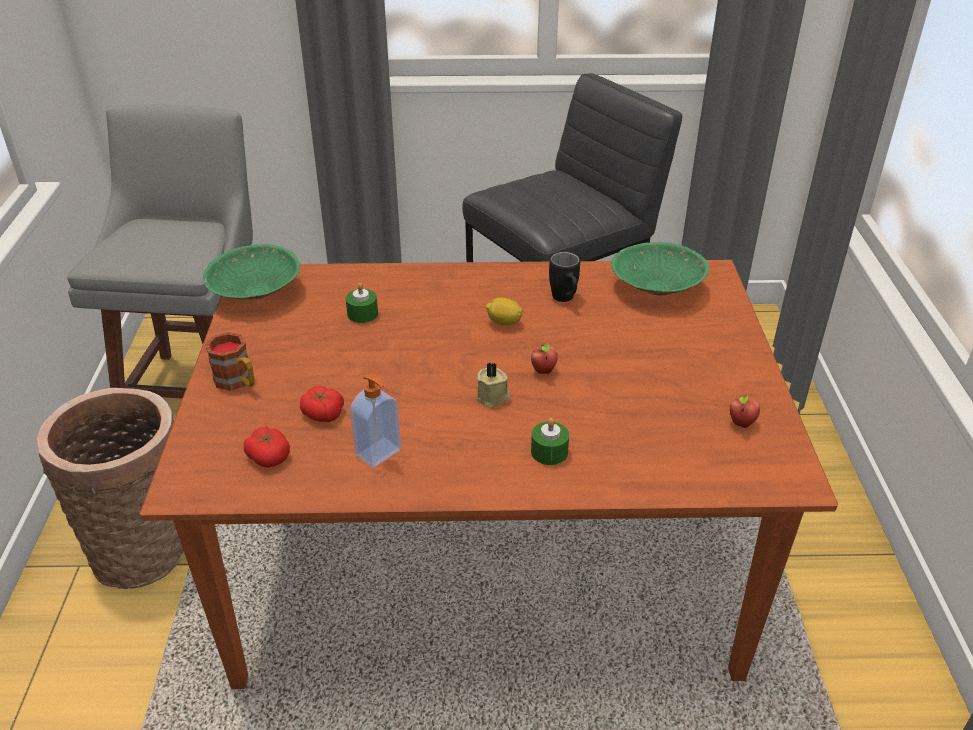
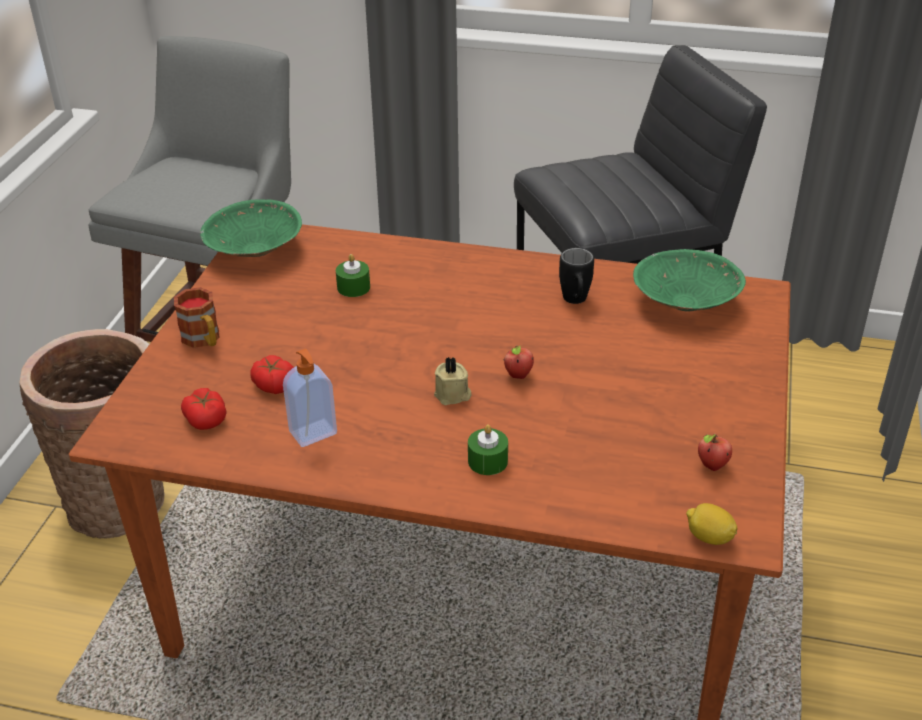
camera: 15 degrees right, 0 degrees up
(504, 323) = (498, 317): lemon -> lemon (709, 537)

